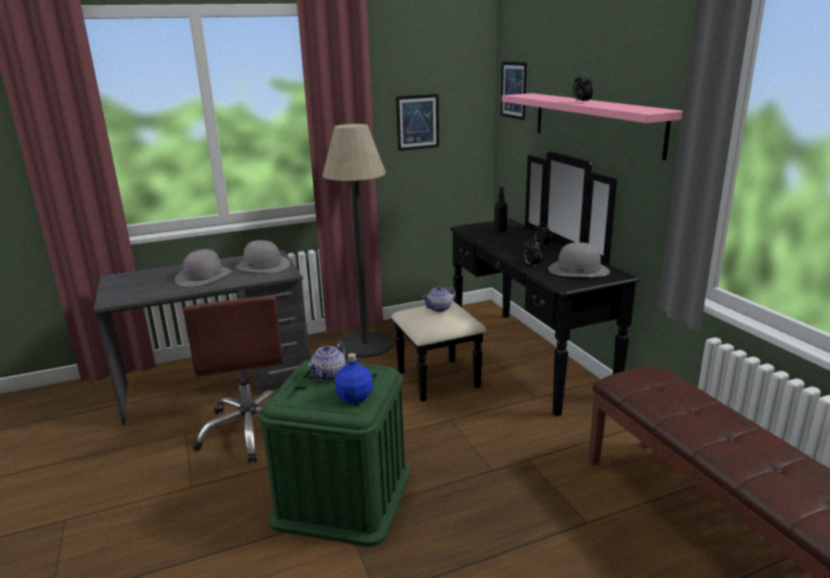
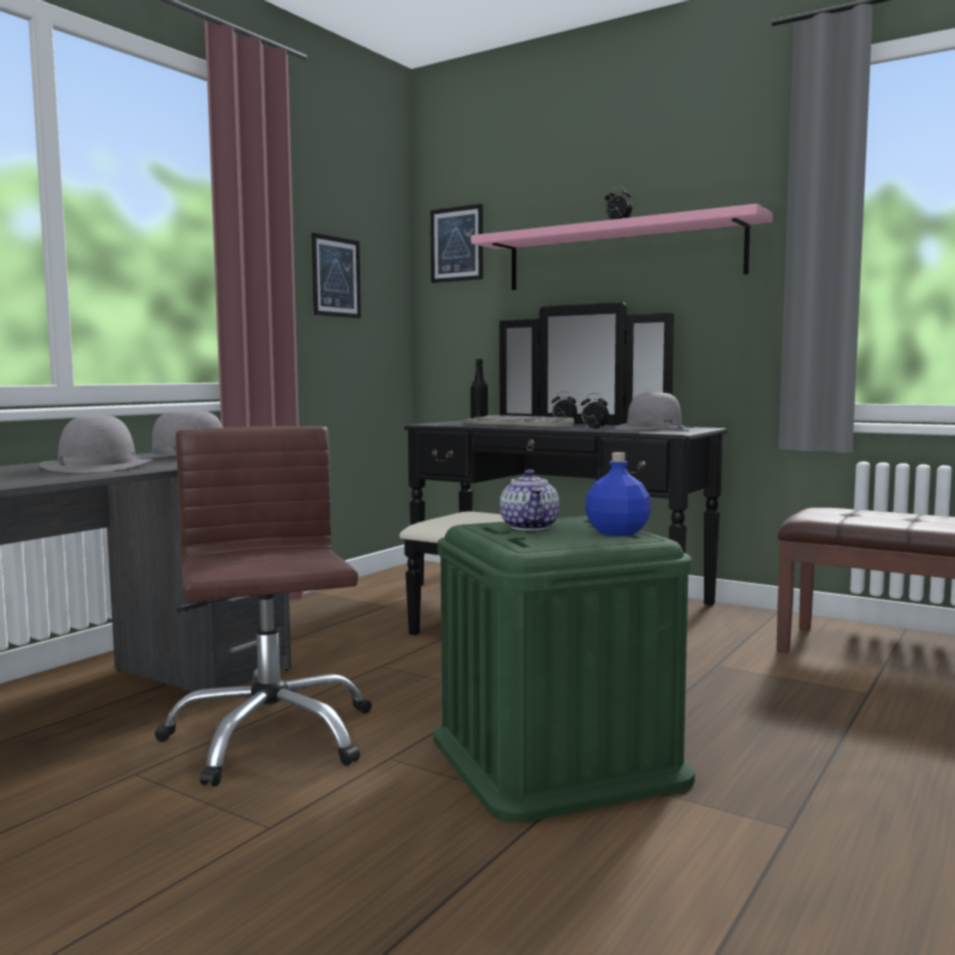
camera: 35 degrees left, 15 degrees down
(251, 430) = (269, 737): brown office chair -> brown office chair turned 150 degrees counterclockwise
(365, 345) = (309, 621): floor lamp -> none
(439, 308) = (470, 513): teapot -> none
(507, 244) = (520, 426): none -> keyboard

